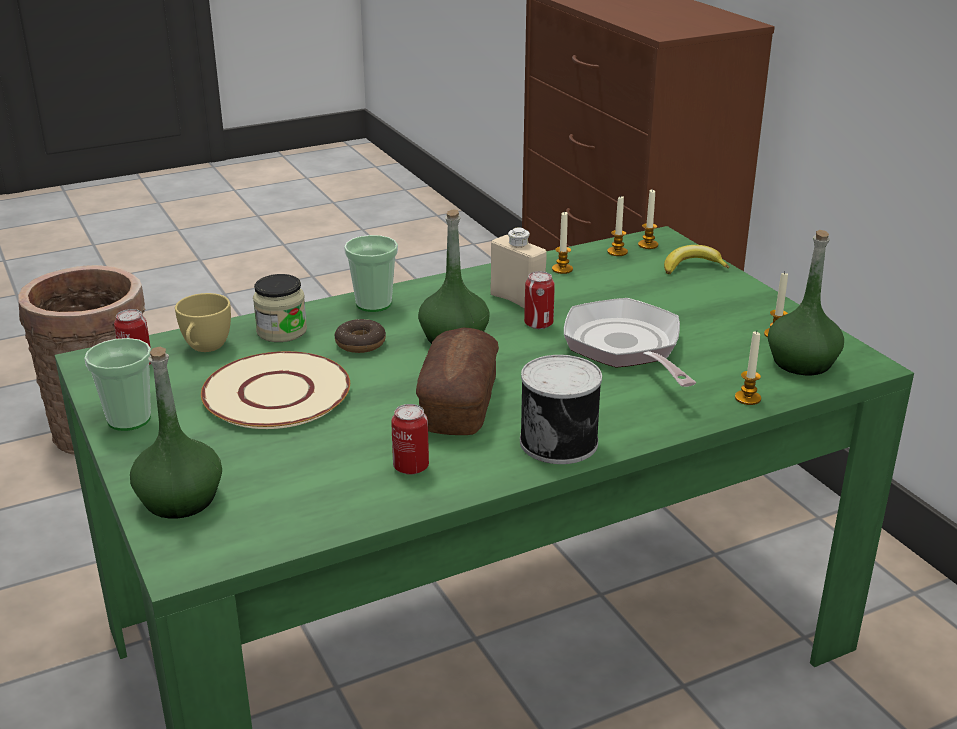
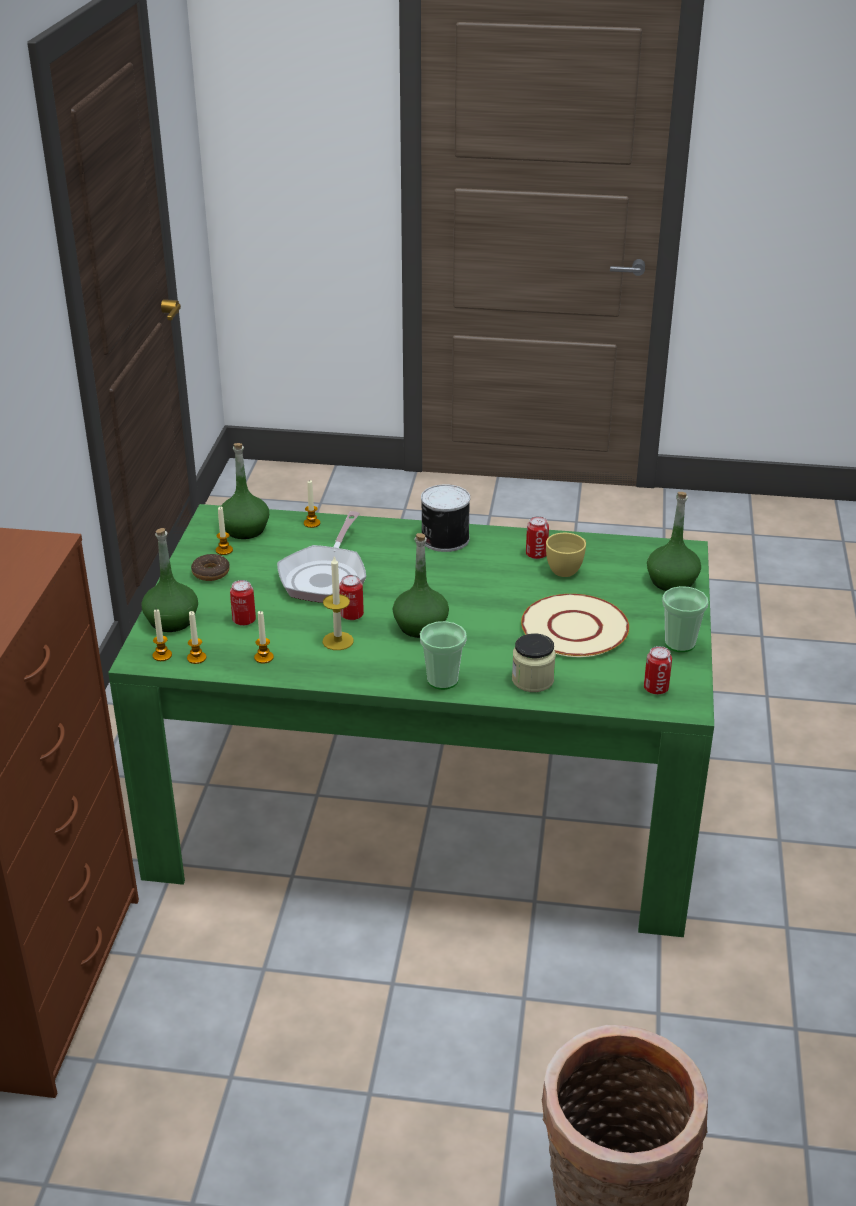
camera: 145 degrees left, 5 degrees up
(204, 348) = (599, 685): yellow cup -> yellow cup (567, 569)
(360, 343) = (487, 646): donut -> donut (211, 573)
(458, 403) = (471, 579): bread -> none
(517, 300) = (338, 641): beige bottle -> candle
(631, 287) = (244, 620): none -> can
(692, 266) = (171, 620): banana -> green bottle

